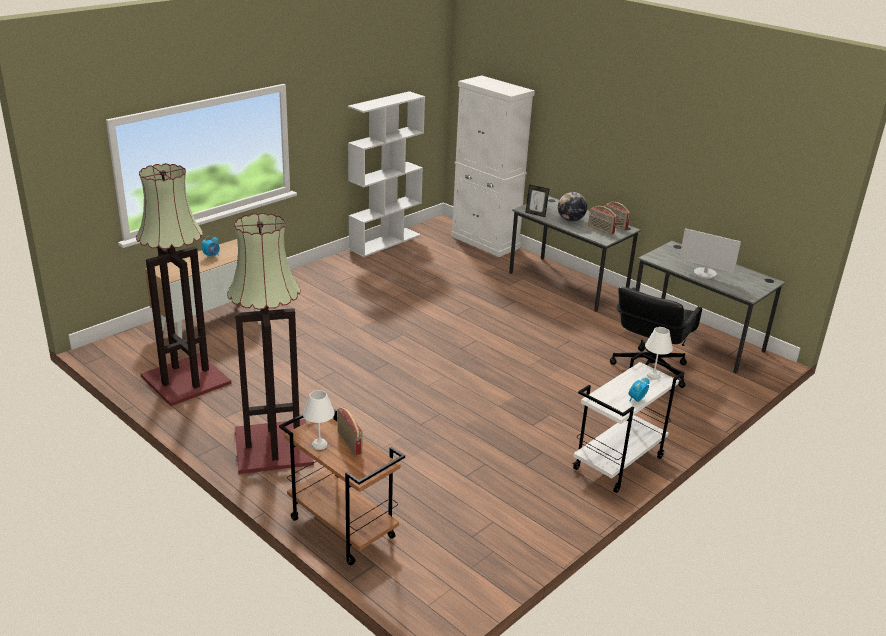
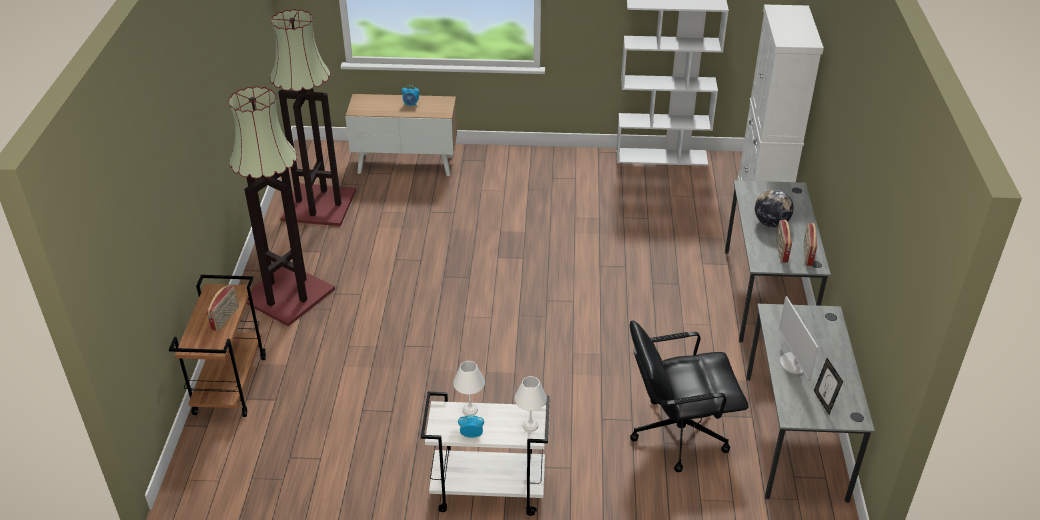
camera: 50 degrees right, 10 degrees up
(319, 445) = (207, 307): white table lamp -> white table lamp (469, 410)
(535, 214) = (747, 198): picture frame -> picture frame (823, 402)

